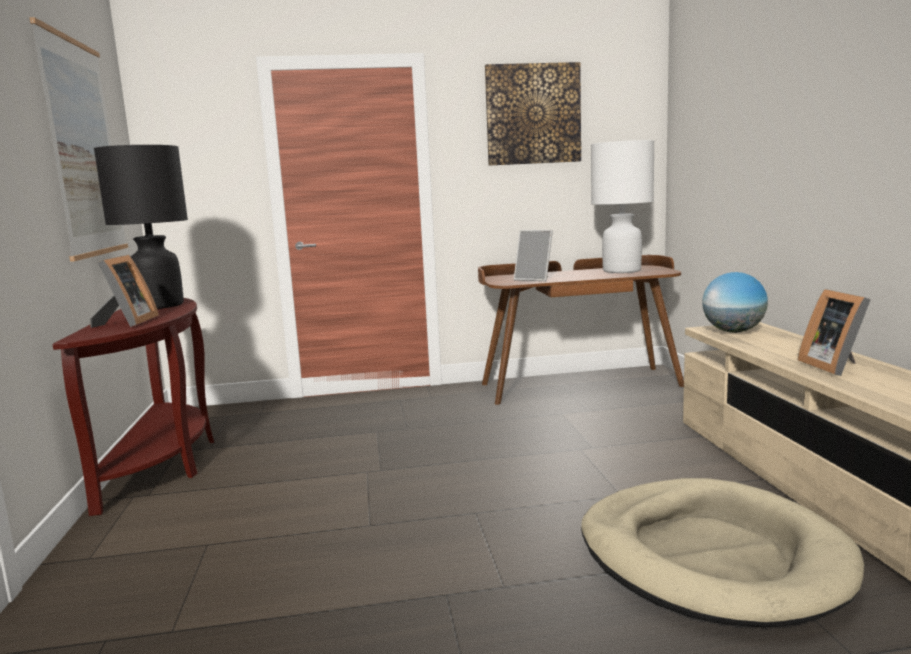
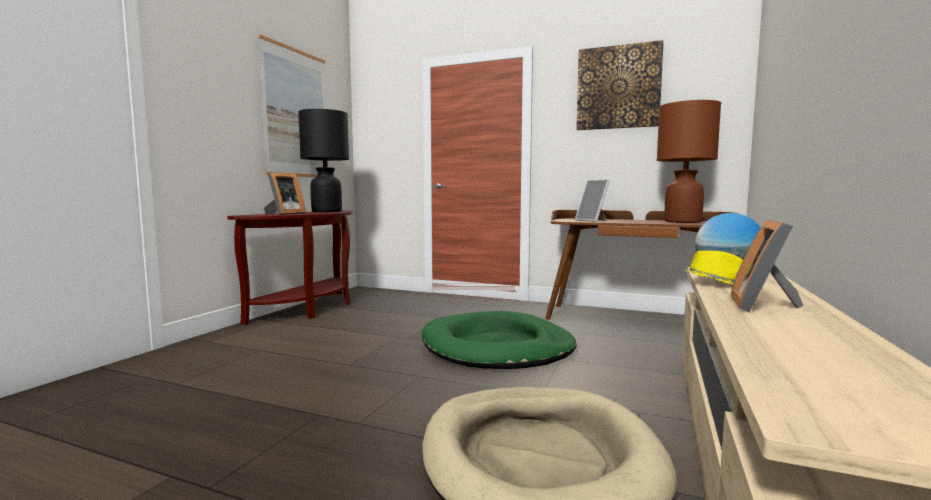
camera: 30 degrees right, 5 degrees down
(501, 453) = (497, 347): none -> green dog bed
(621, 271) = (682, 222): white table lamp -> brown table lamp
(750, 346) = (714, 283): none -> yellow hat

